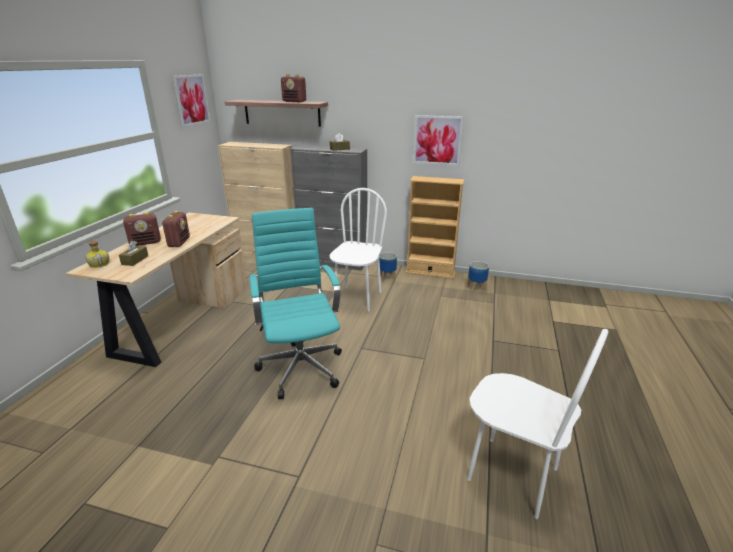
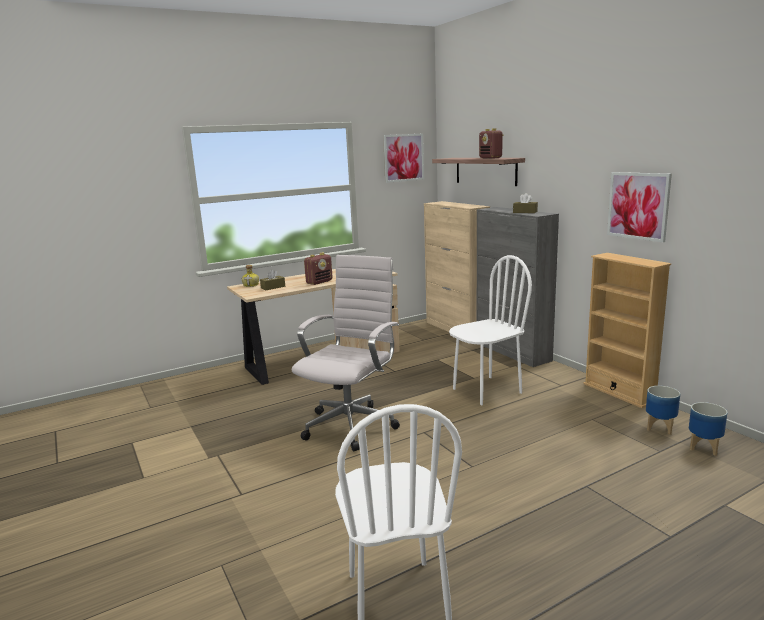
camera: 45 degrees right, 10 degrees down
(146, 243) = (300, 278): radio -> none
(301, 366) = (352, 424): turquoise office chair -> white office chair
(387, 278) = (552, 382): planter -> planter (704, 448)

